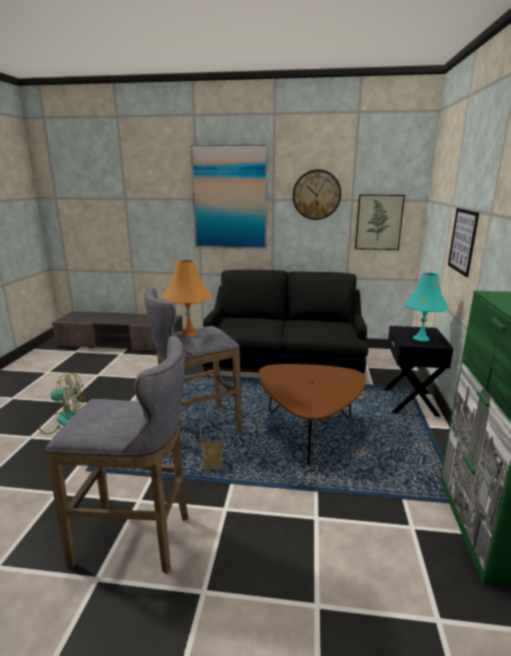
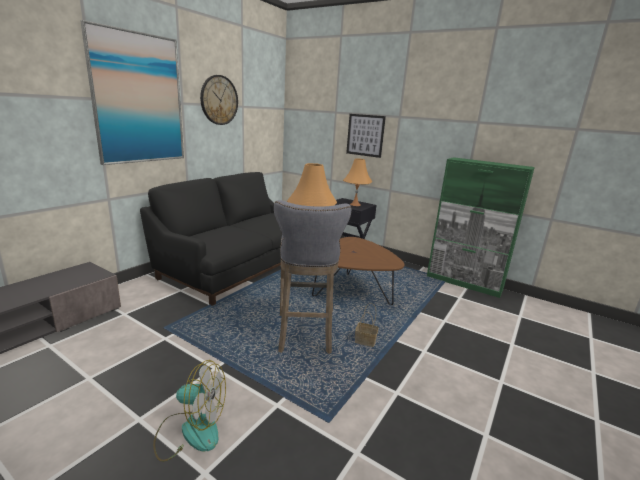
camera: 65 degrees left, 0 degrees up
(63, 420) = (190, 431): fan -> fan turned 75 degrees clockwise
(138, 539) = (445, 402): grey stool -> none
(378, 222) = (260, 126): picture -> none
(421, 338) = (355, 204): turquoise table lamp -> orange table lamp

